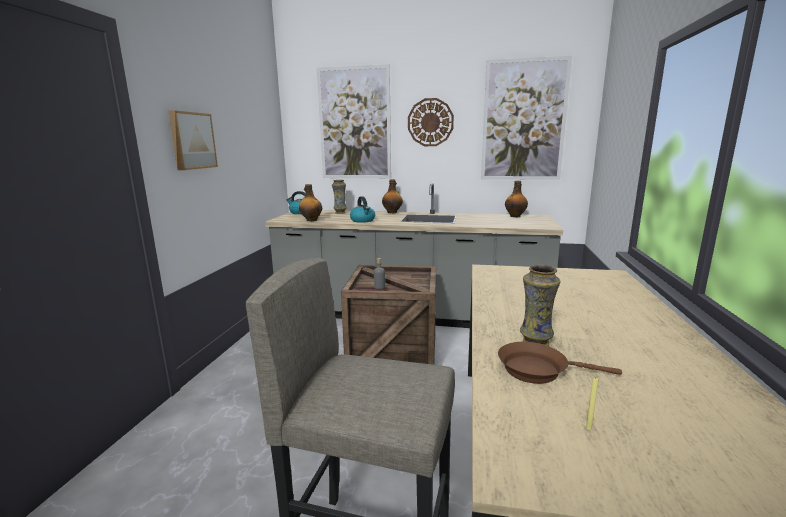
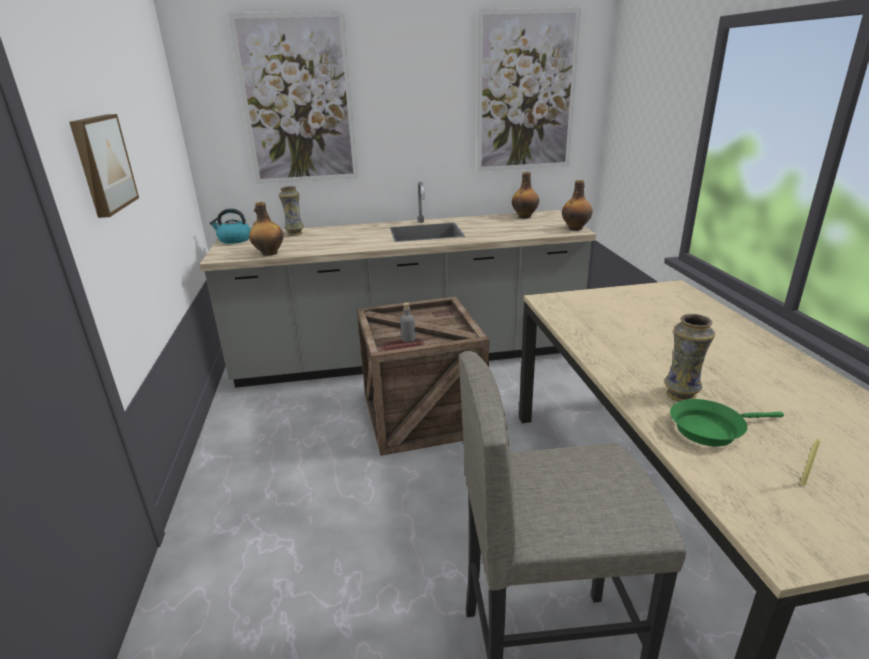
camera: 20 degrees left, 10 degrees up
(363, 220) = (344, 246): kettle -> none
(392, 212) = (367, 225): bottle -> bottle (576, 228)
(430, 122) = (407, 97): wall clock -> none
(538, 370) = (711, 429): brown frying pan -> green frying pan

